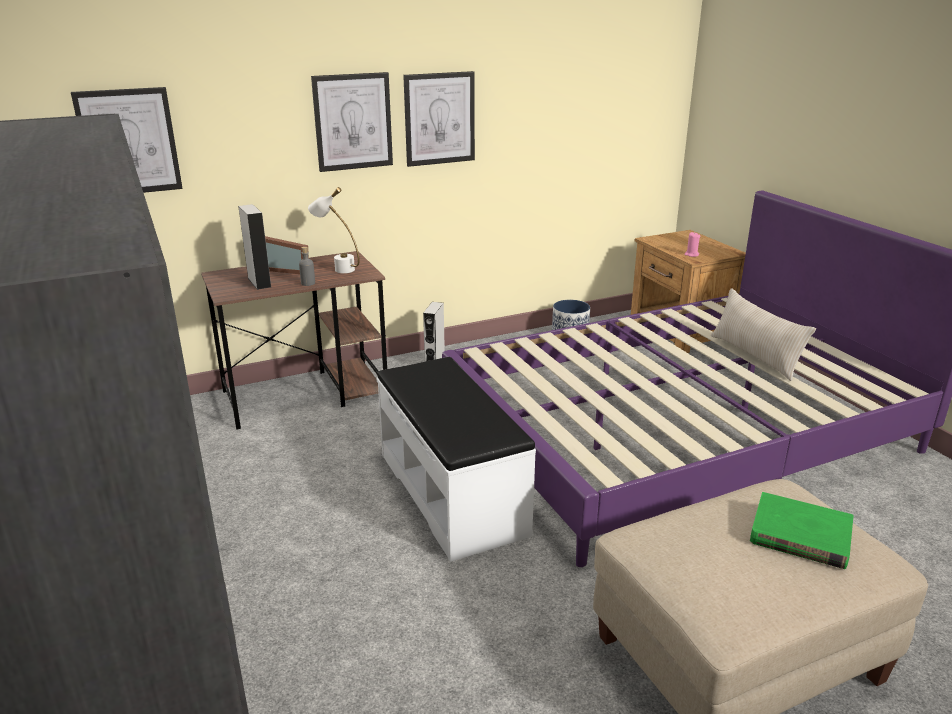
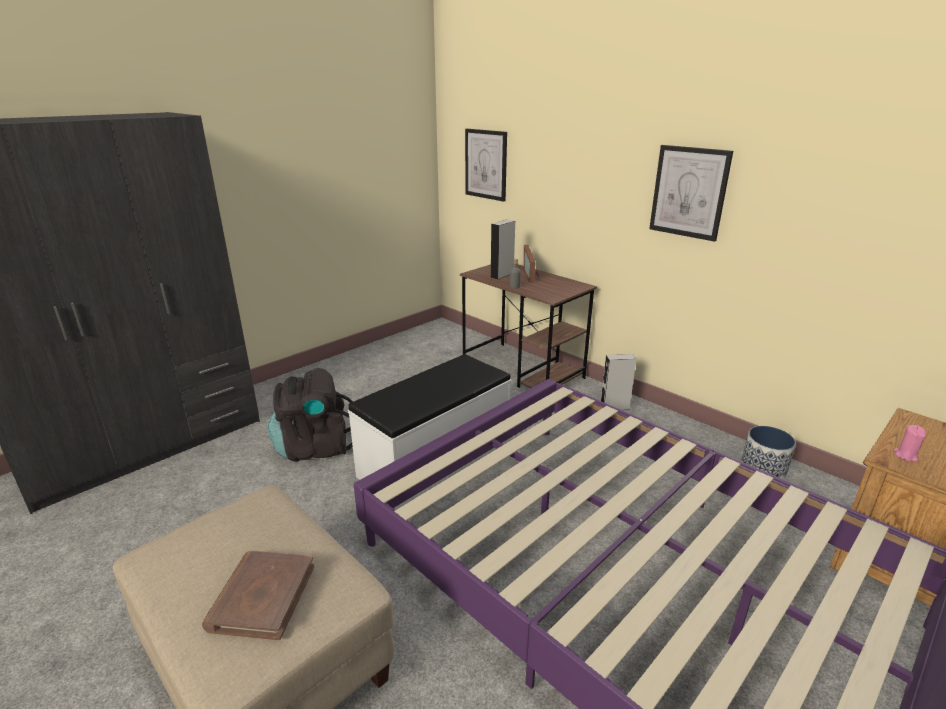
camera: 70 degrees right, 0 degrees up
(338, 268) = (553, 287): white table lamp -> none
(353, 122) = (614, 179): picture -> none
(354, 593) = (315, 447): none -> black backpack
(755, 356) = (740, 582): beige pillow -> none
(800, 535) = (262, 597): green book -> brown book

